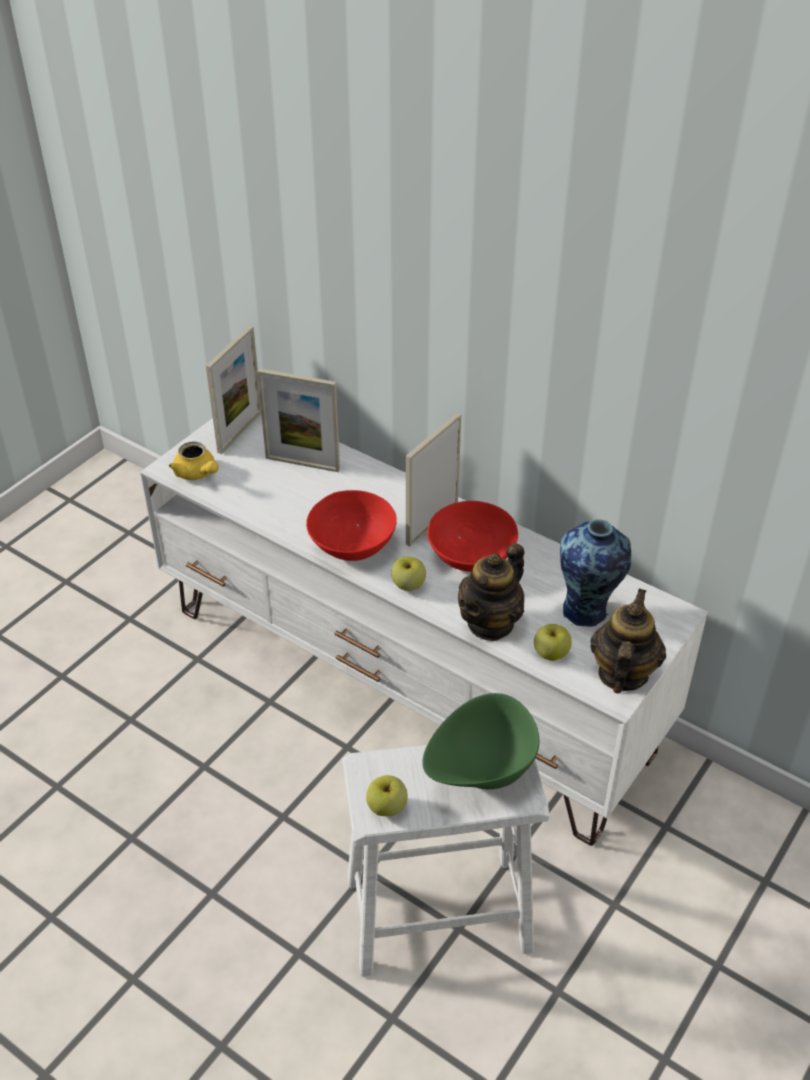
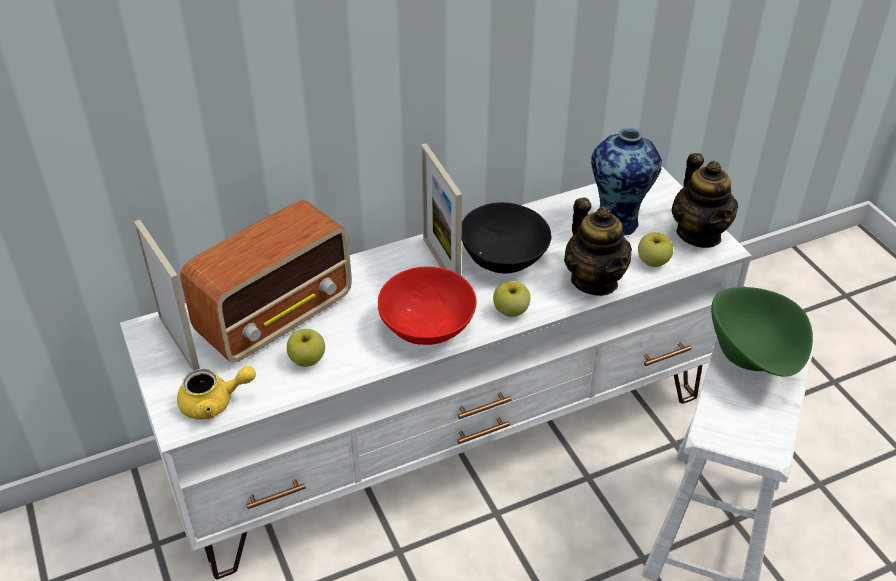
camera: 60 degrees left, 0 degrees up
(302, 463) = (277, 316): picture frame -> radio
(387, 807) = (766, 436): apple -> apple (307, 360)
(472, 556) = (504, 257): red bowl -> black bowl
(622, 674) = (699, 234): teapot -> teapot turned 150 degrees counterclockwise

